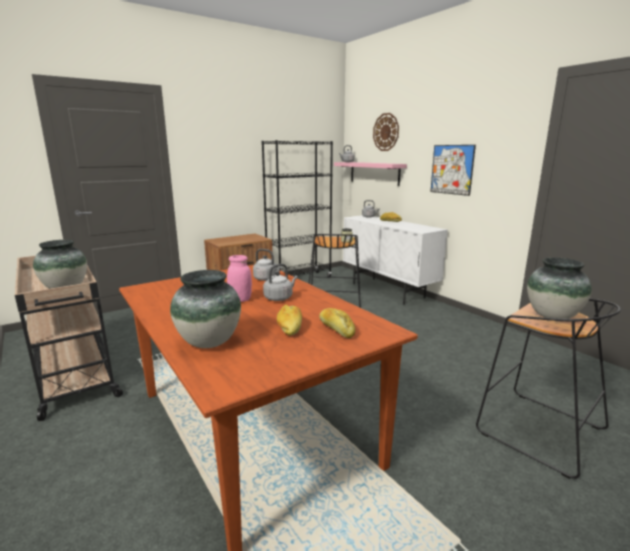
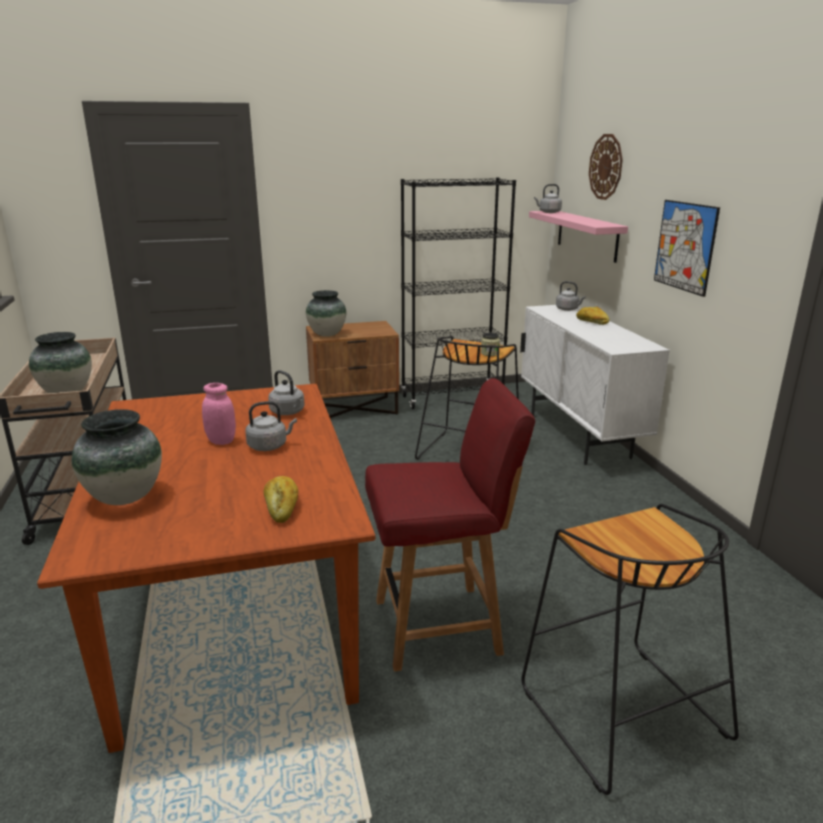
camera: 20 degrees right, 5 degrees up
(289, 327) = (231, 493): bread -> none
(400, 407) = (440, 626): none -> red chair
(553, 316) = (637, 543): vase -> vase (327, 334)

